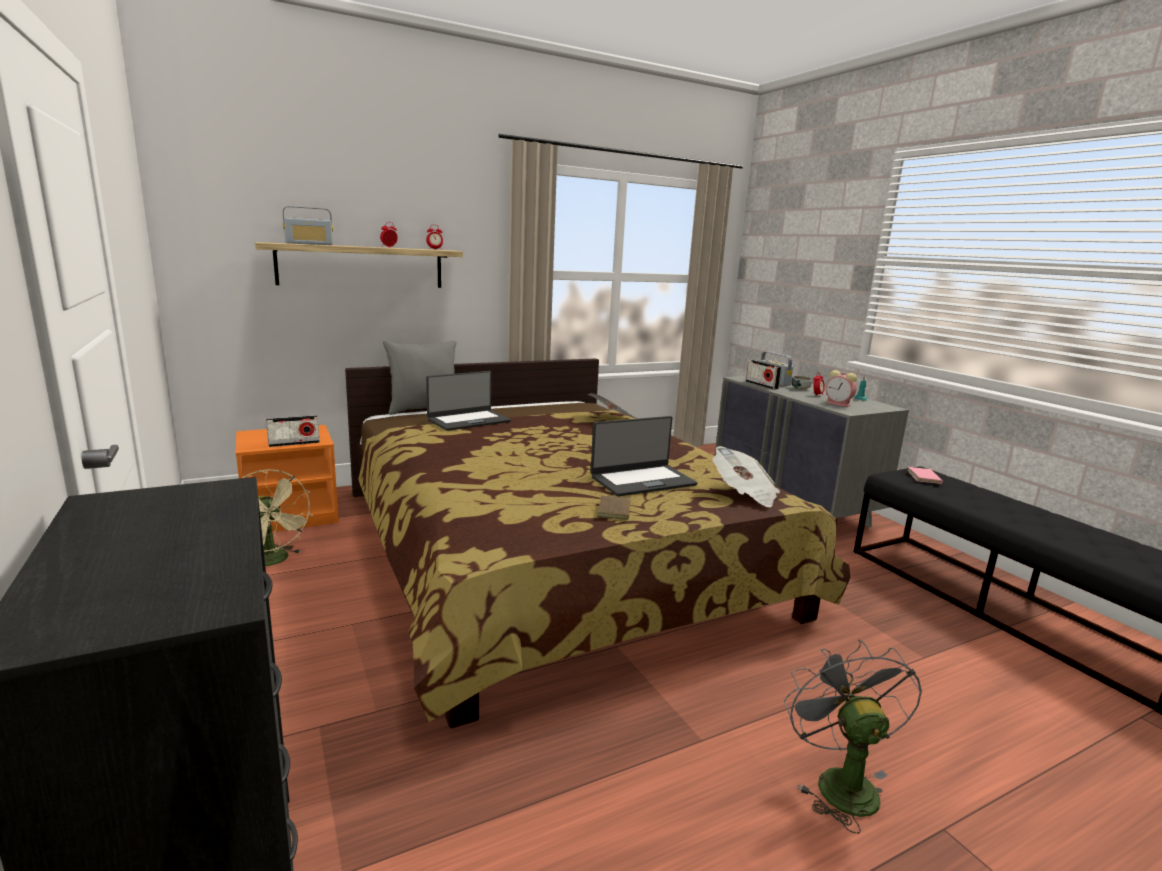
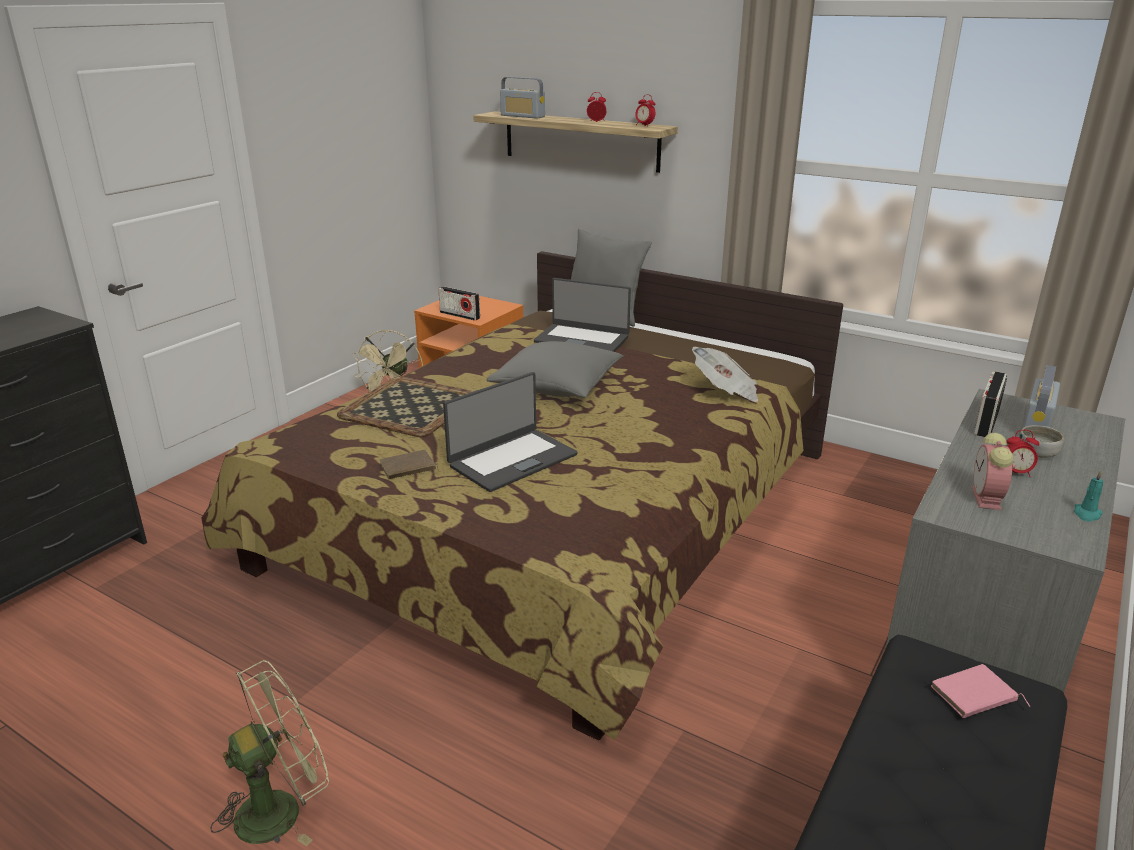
camera: 60 degrees right, 10 degrees up
(501, 487) = (410, 407): none -> tray
(540, 444) = (557, 386): none -> grey pillow
(642, 480) = (511, 460): laptop -> laptop turned 75 degrees counterclockwise
(744, 494) = (549, 525): newspaper -> none
(839, 781) = (281, 808): grey fan -> green fan

